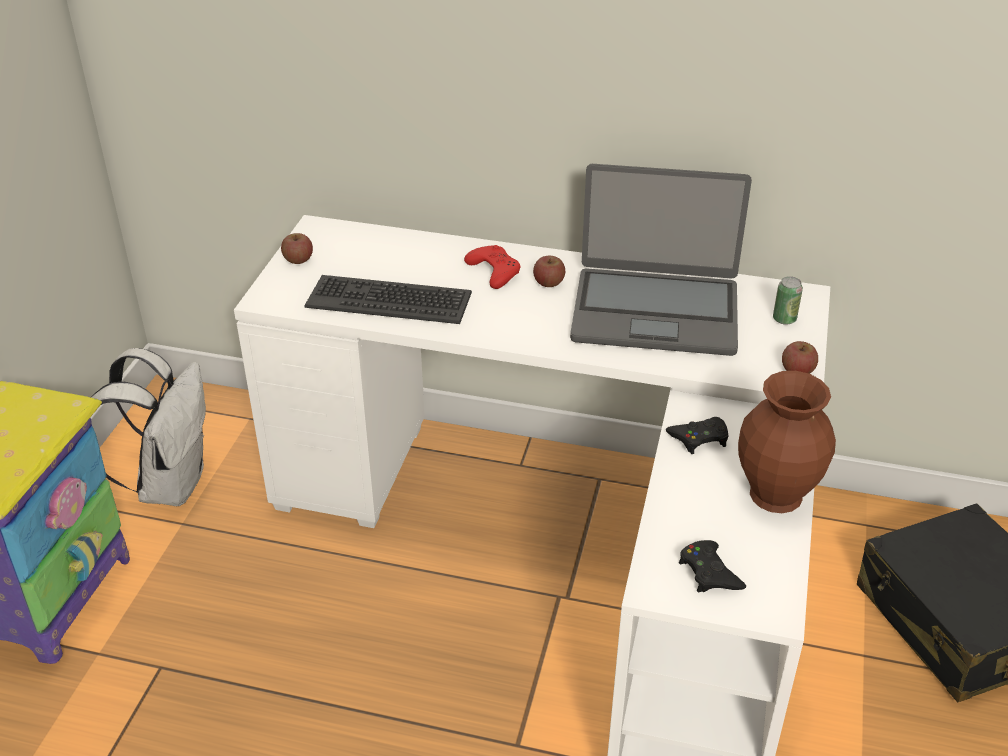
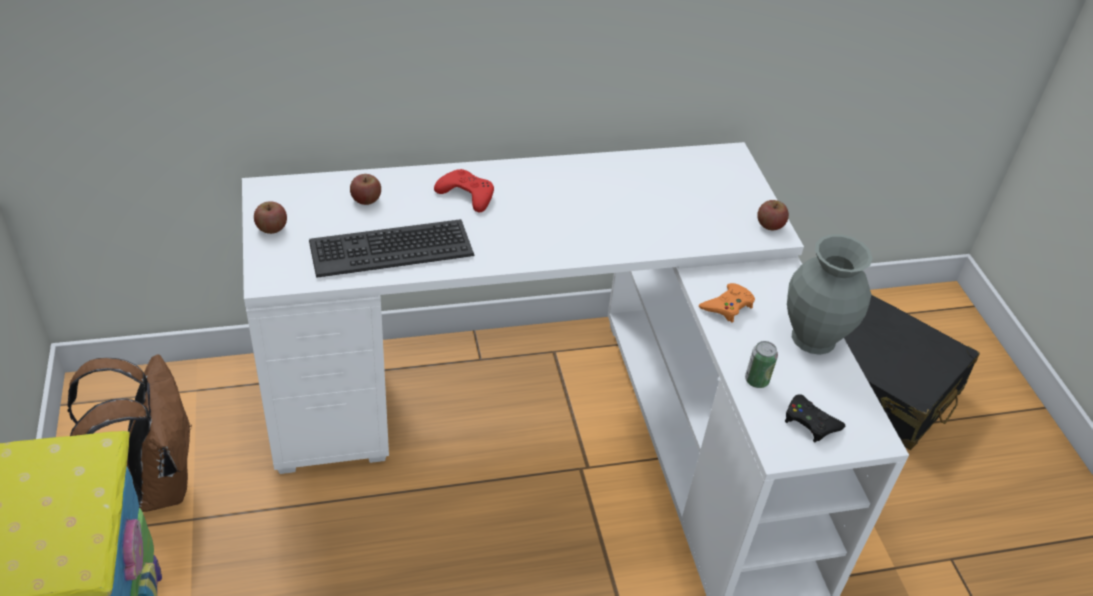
camera: 30 degrees left, 5 degrees up
(170, 483) = (154, 482): white backpack -> brown backpack
(549, 282) = (522, 194): apple -> apple (366, 199)
(655, 312) = (628, 200): laptop -> none
(699, 438) = (727, 306): black game controller -> orange game controller
(777, 495) = (815, 338): brown vase -> grey vase
(784, 319) = (730, 181): can -> can (756, 380)

